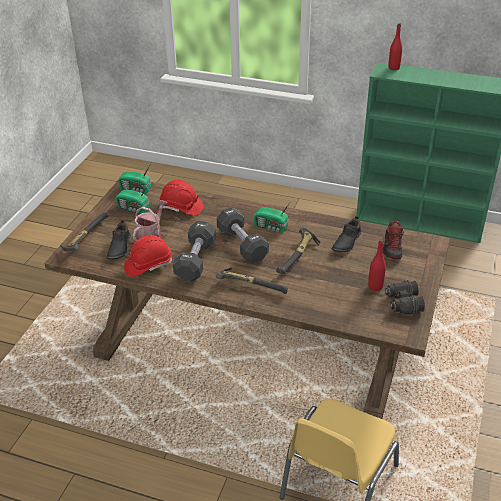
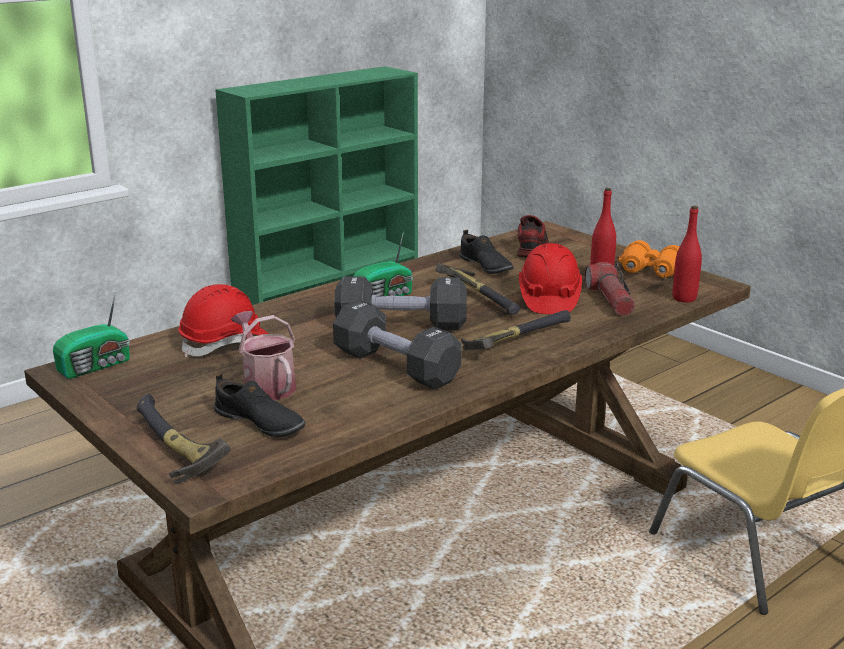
camera: 60 degrees left, 15 degrees down
(134, 208) = (156, 382): radio -> none
(148, 265) = (354, 408): red hard hat -> red hard hat (548, 299)
(341, 300) = (610, 300): none -> flashlight
(393, 68) = (250, 87): red bottle -> red bottle (684, 298)
(393, 247) = (530, 248): shoe -> shoe turned 120 degrees counterclockwise
(403, 303) = (650, 272): black binoculars -> orange binoculars

